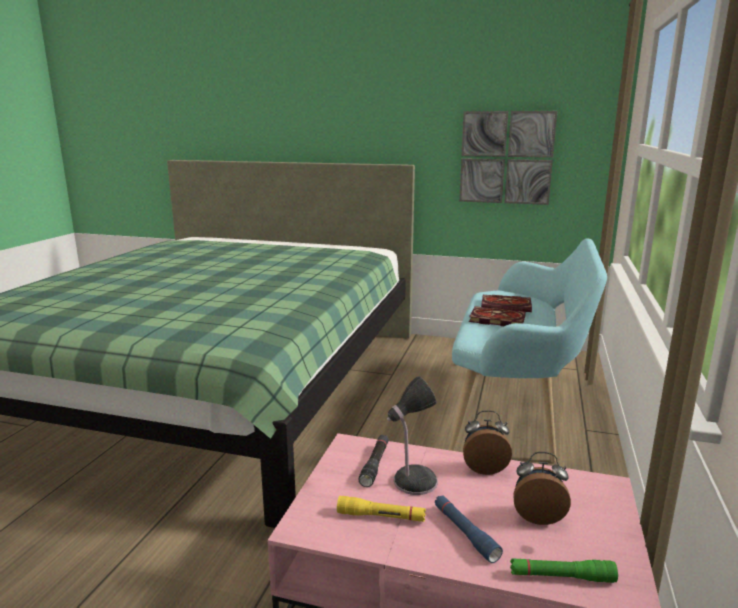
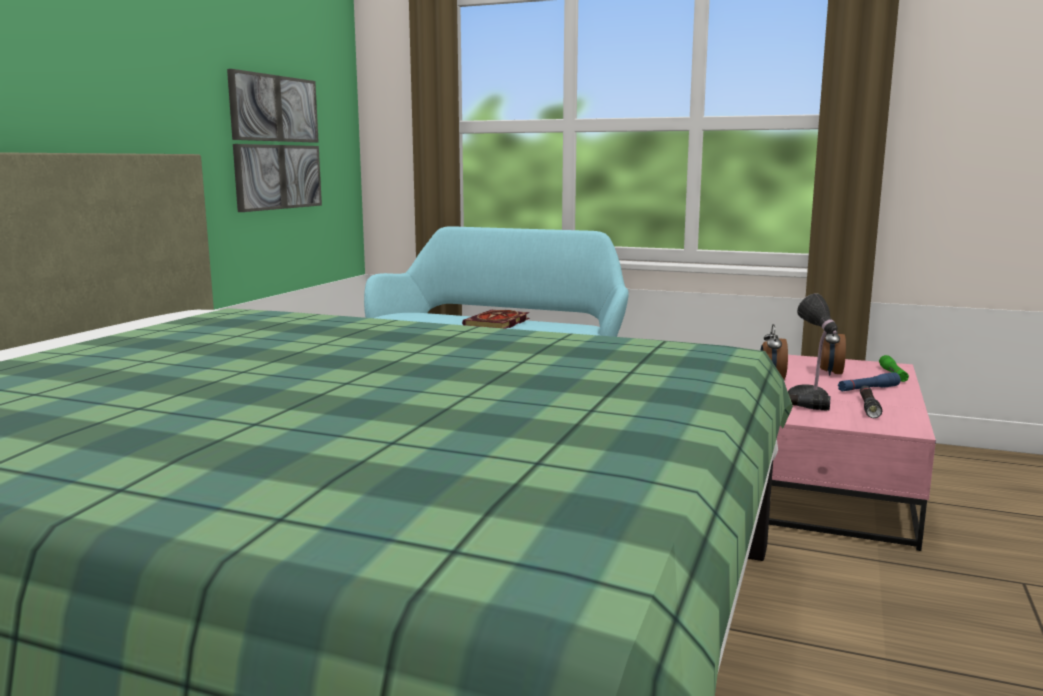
camera: 85 degrees left, 5 degrees down
(381, 516) = (868, 407): yellow flashlight -> black flashlight
(507, 306) = (448, 317): book -> none

